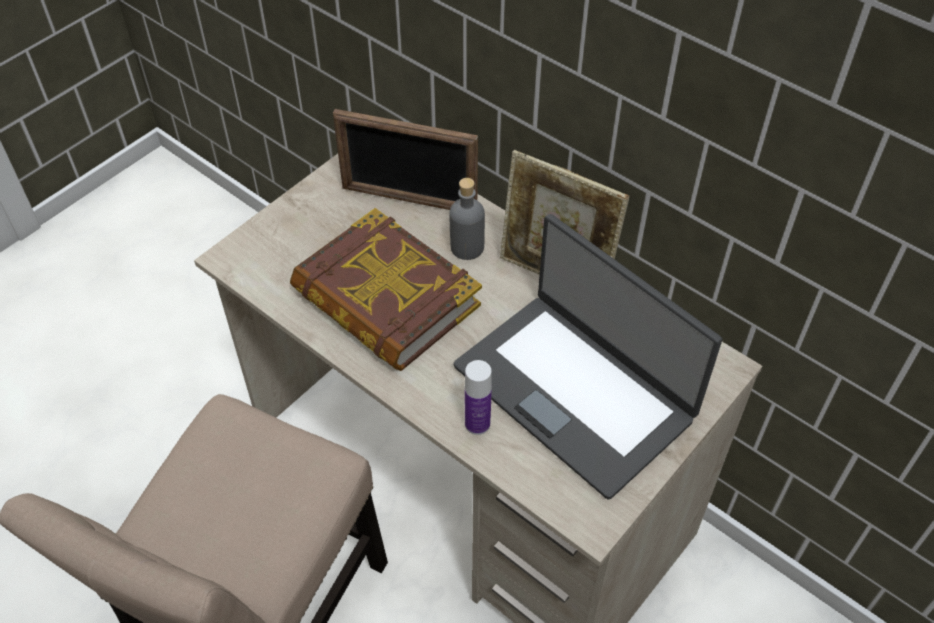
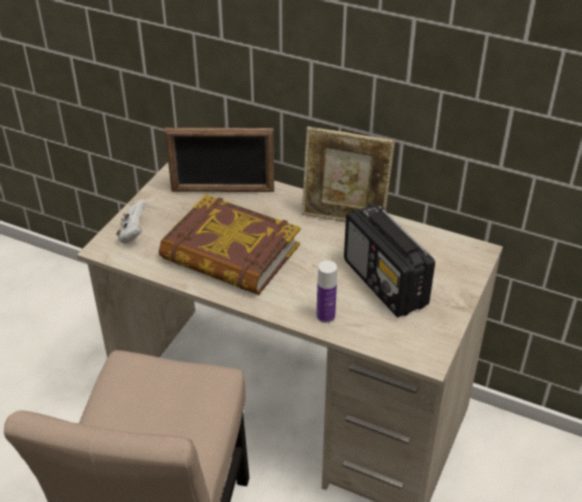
camera: 15 degrees left, 10 degrees down
(273, 243) = (133, 233): none -> white game controller
(467, 247) = (276, 212): grey bottle -> none
(575, 390) = (385, 283): laptop -> radio

